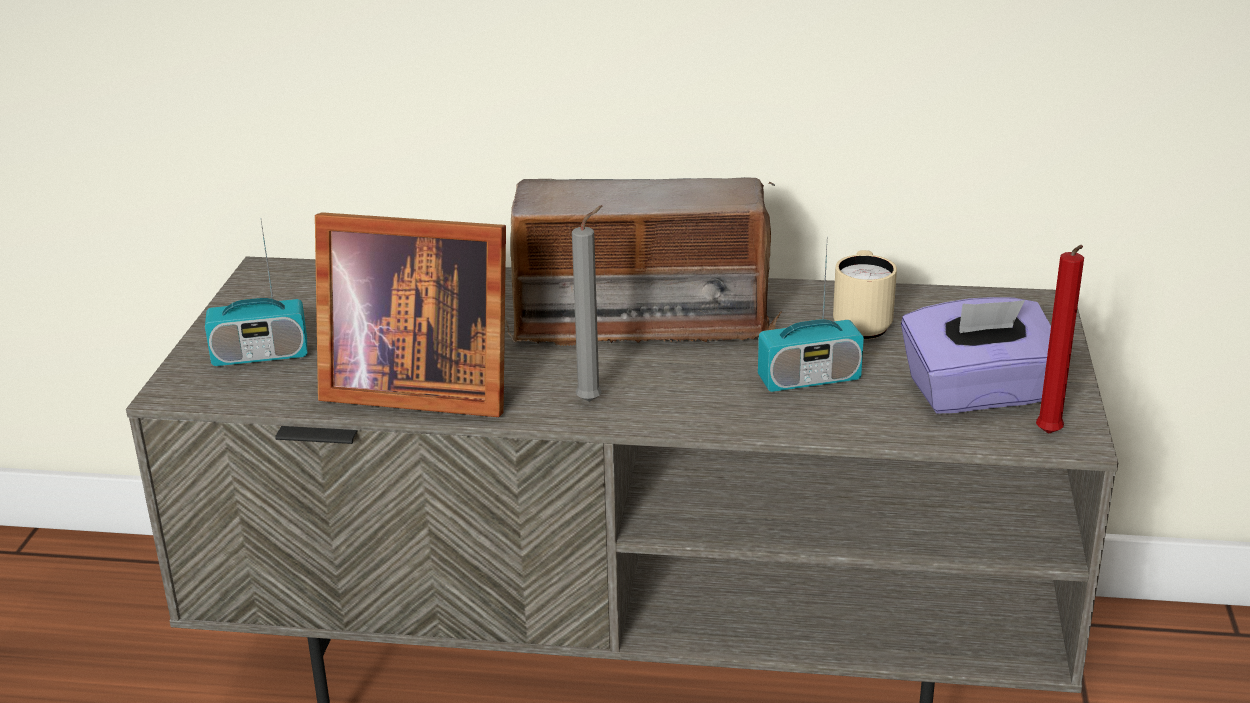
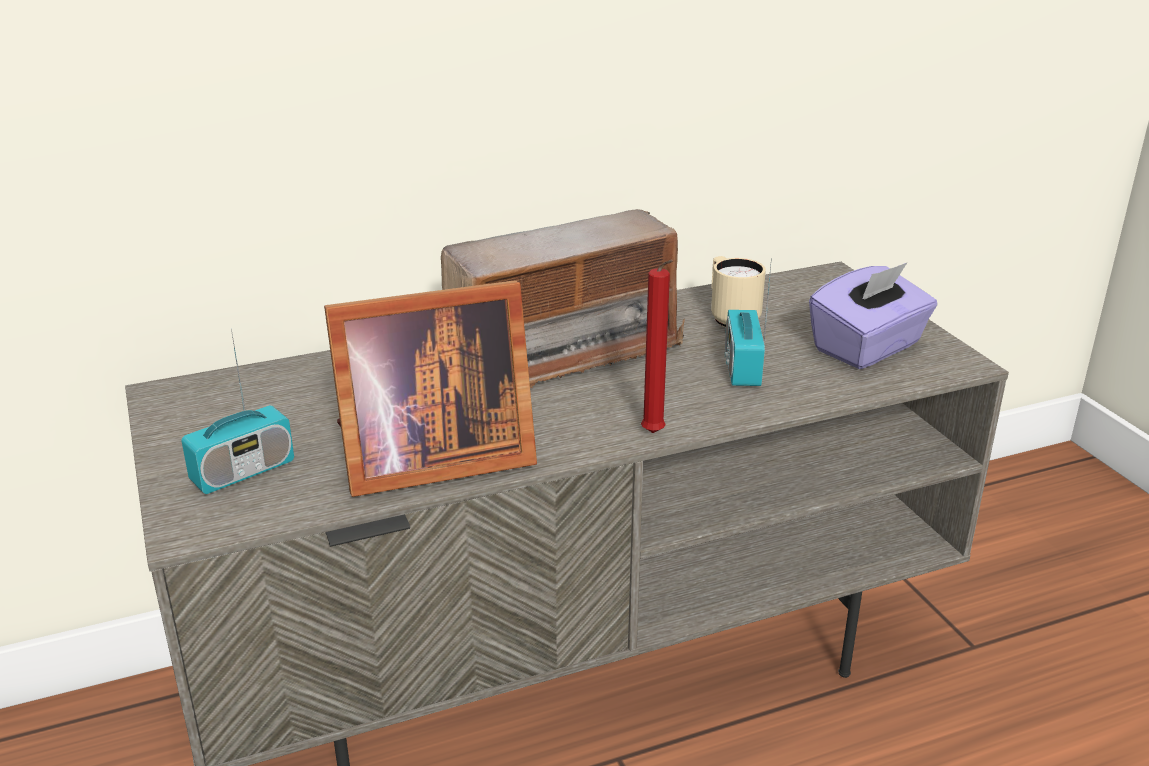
camera: 30 degrees left, 0 degrees up
(593, 400) = (596, 429): grey candle -> none
(809, 379) = (742, 368): radio -> radio turned 135 degrees clockwise
(1049, 436) = (947, 365): red candle -> red candle (654, 435)

